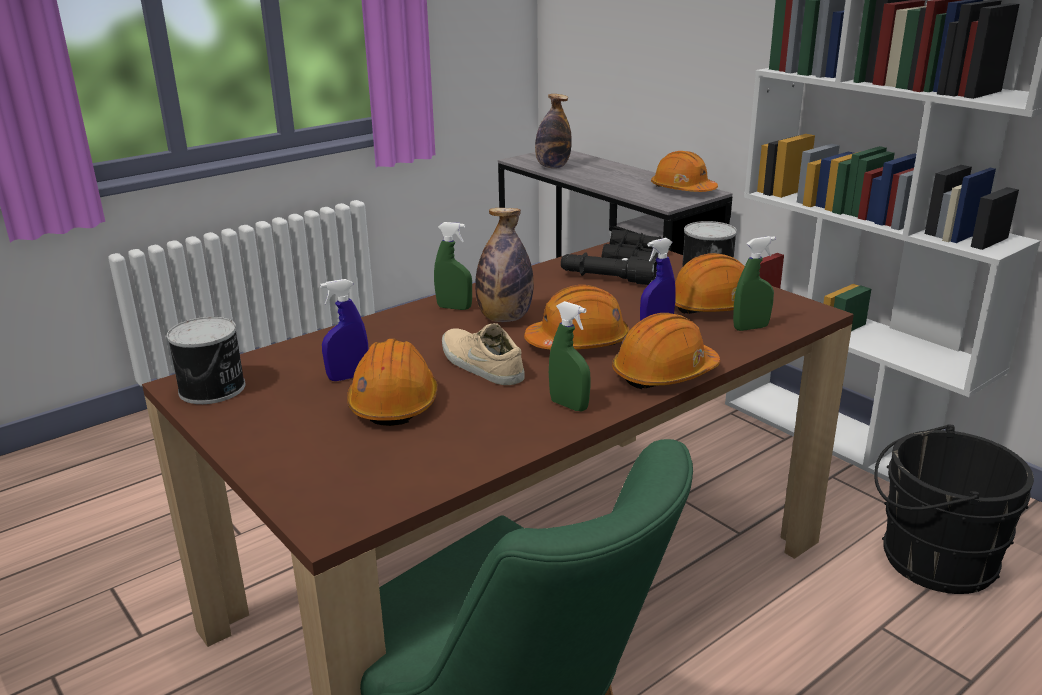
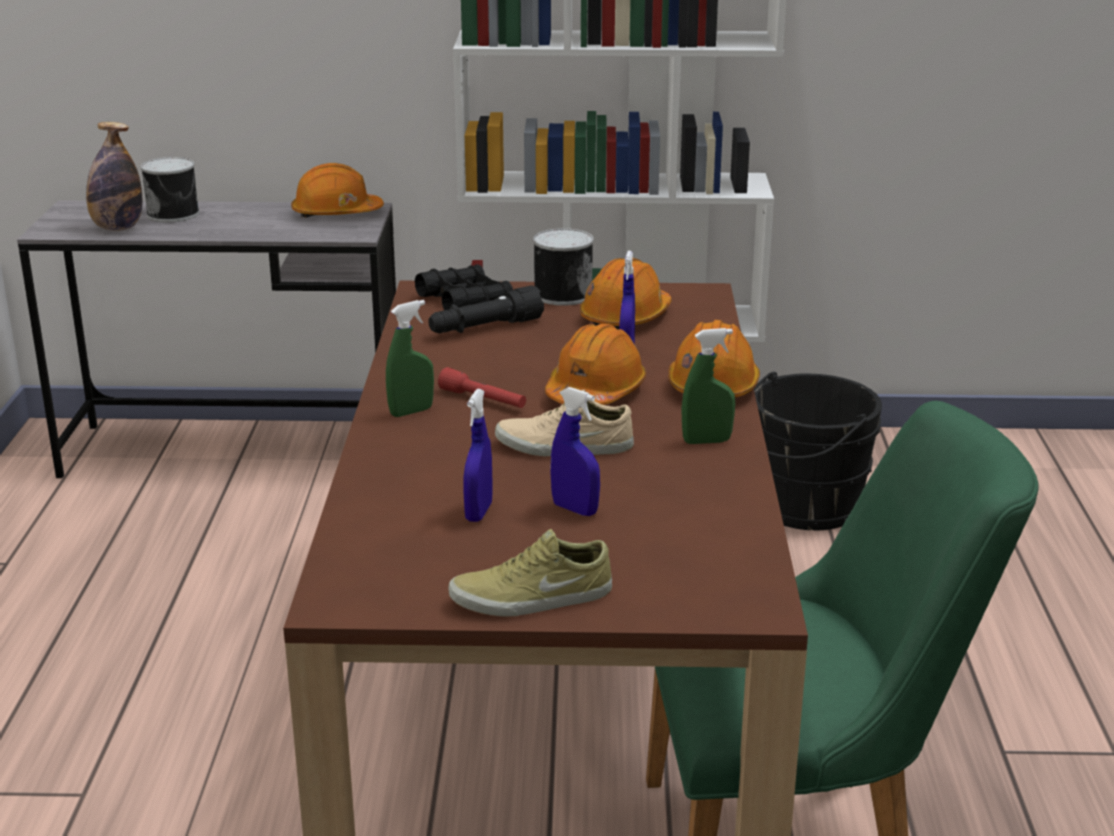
camera: 50 degrees left, 0 degrees up
(213, 389) = (378, 589): can -> can (174, 214)
(251, 437) = (532, 599): none -> beige shoe
(394, 403) = (575, 509): orange hard hat -> blue spray bottle
(504, 318) = (483, 400): bottle -> red flashlight
(751, 328) = (690, 323): green spray bottle -> none

